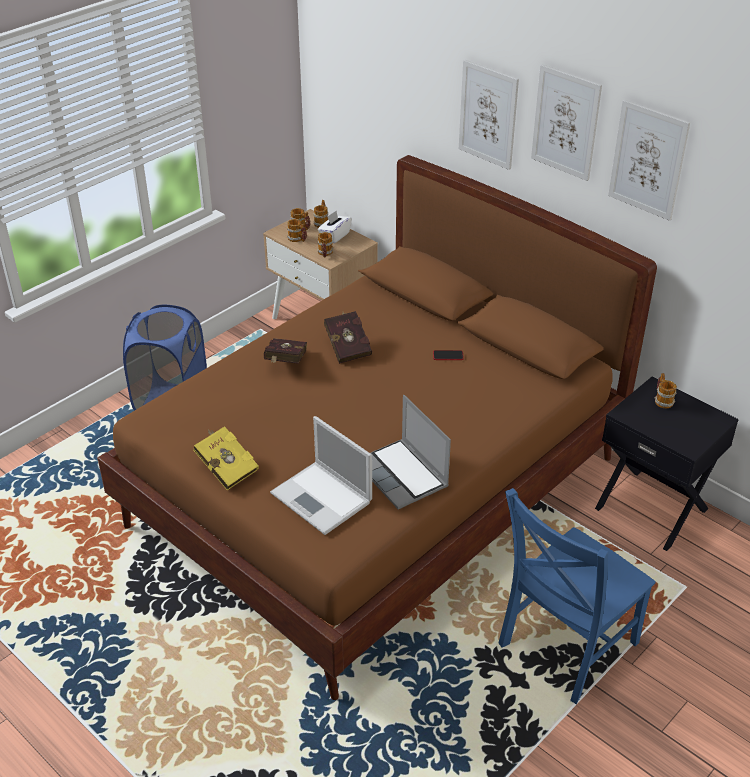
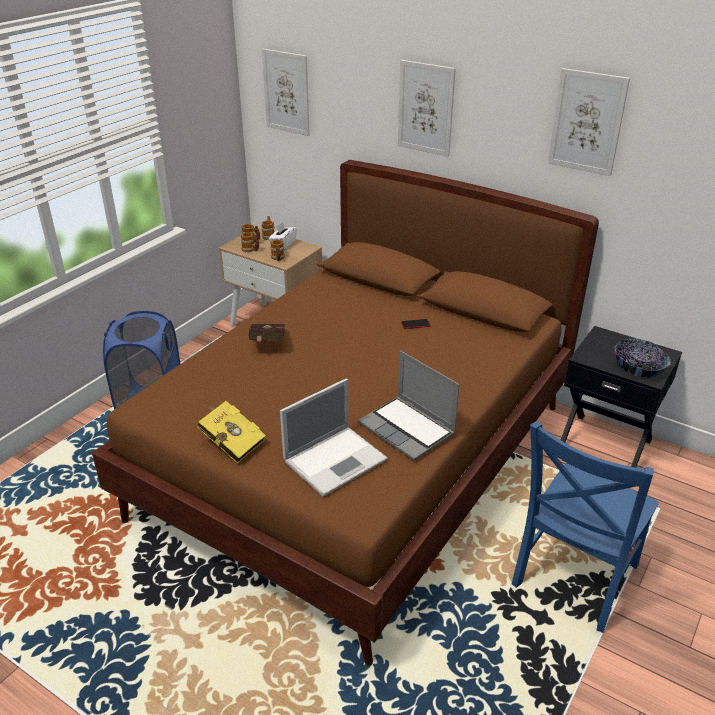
camera: 10 degrees left, 5 degrees down
(322, 498) = (336, 459): laptop -> laptop turned 75 degrees counterclockwise
(347, 346) = (322, 325): red book -> none
(565, 122) = (503, 101): picture -> picture (286, 92)
(662, 400) = (611, 343): mug -> none
(680, 433) = (638, 368): none -> bowl

